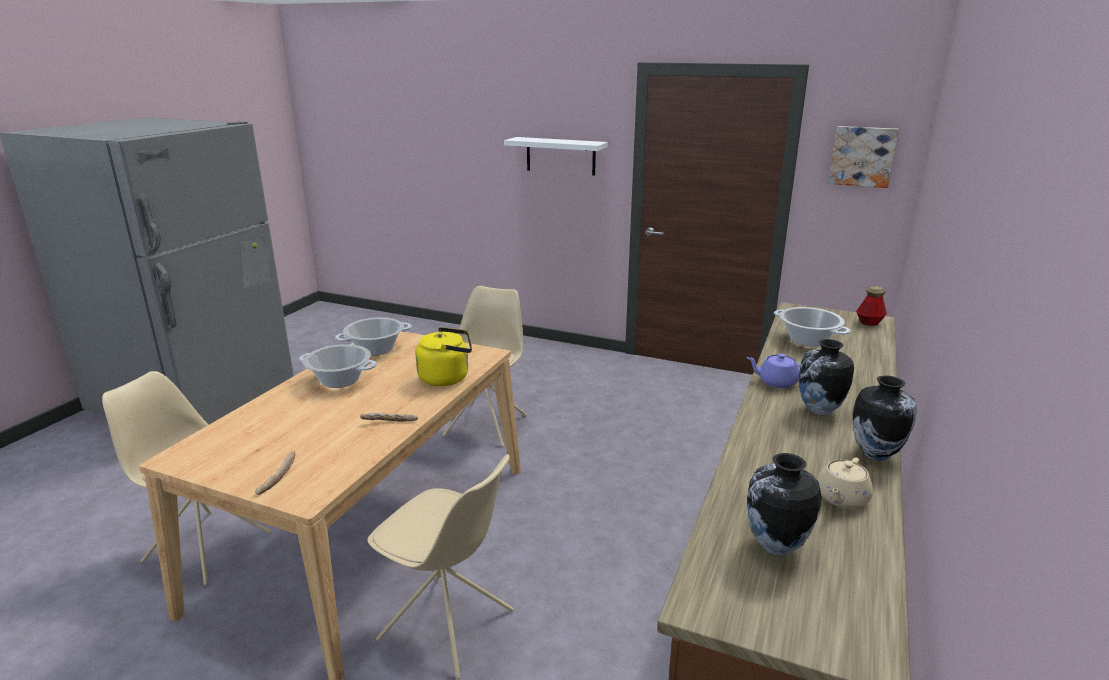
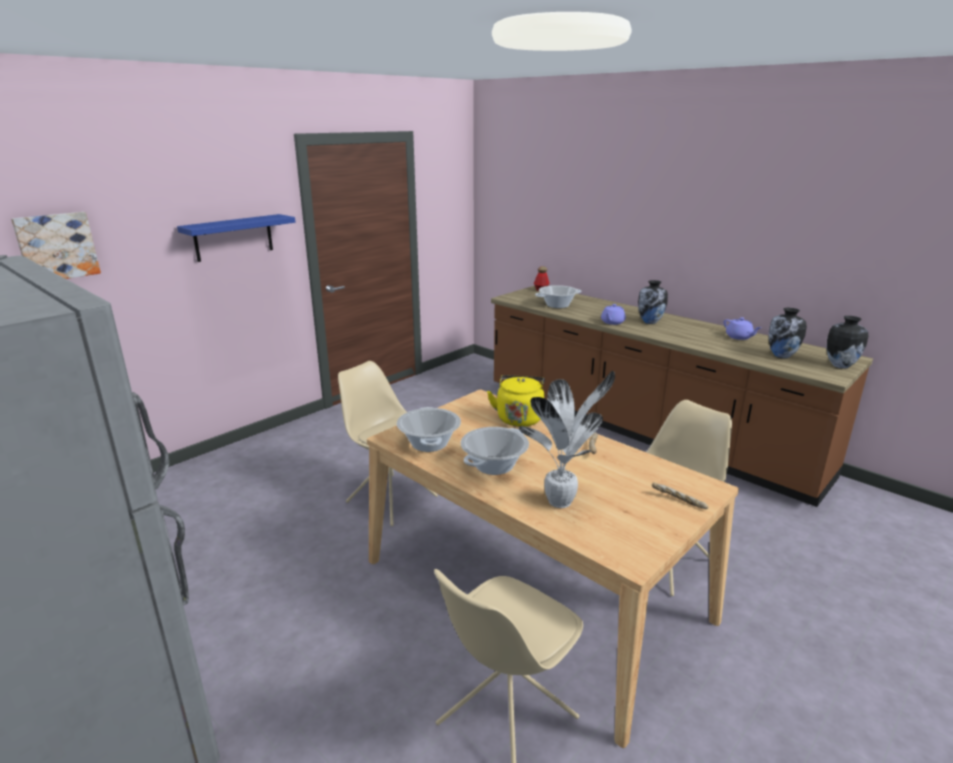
camera: 70 degrees left, 0 degrees up
(275, 417) = (562, 502): none -> potted plant
(560, 156) = (233, 237): white shelf -> blue shelf
(841, 498) = (739, 337): beige teapot -> purple teapot
(862, 156) = (448, 194): picture -> picture (57, 246)
(875, 453) = (698, 323): vase -> vase (839, 365)

